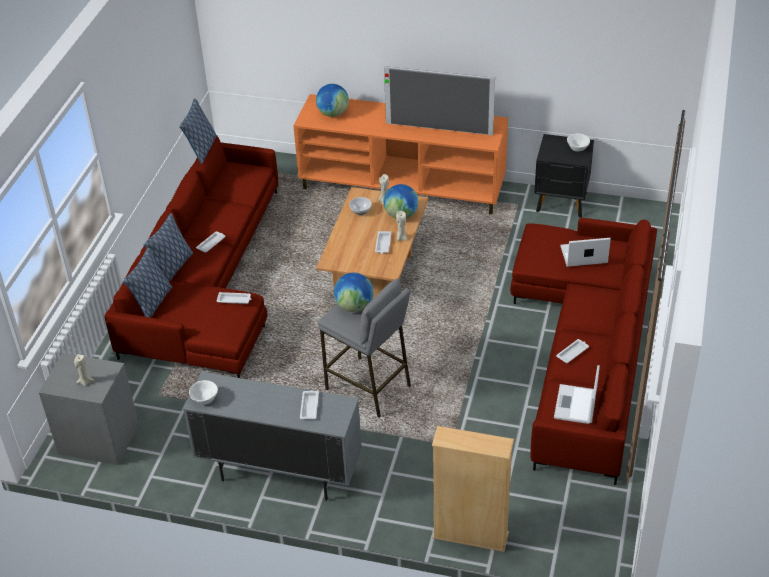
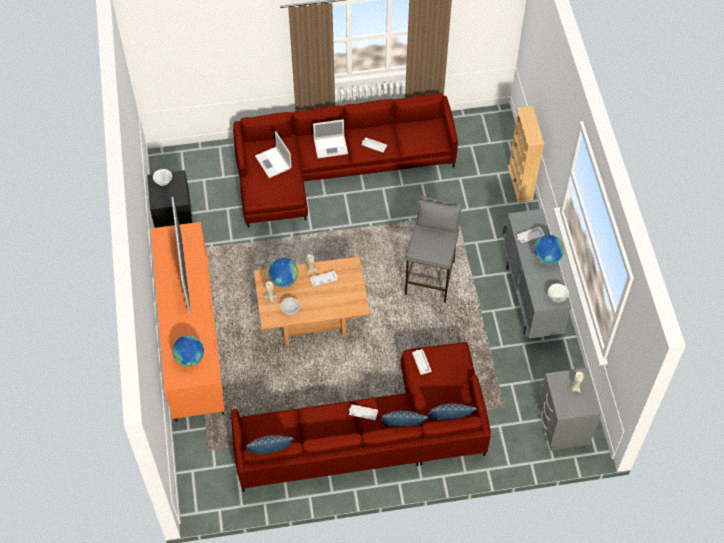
camera: 115 degrees left, 15 degrees up
(354, 306) = (426, 246): globe -> globe (546, 258)
(575, 405) = (420, 133): laptop -> laptop (331, 146)

